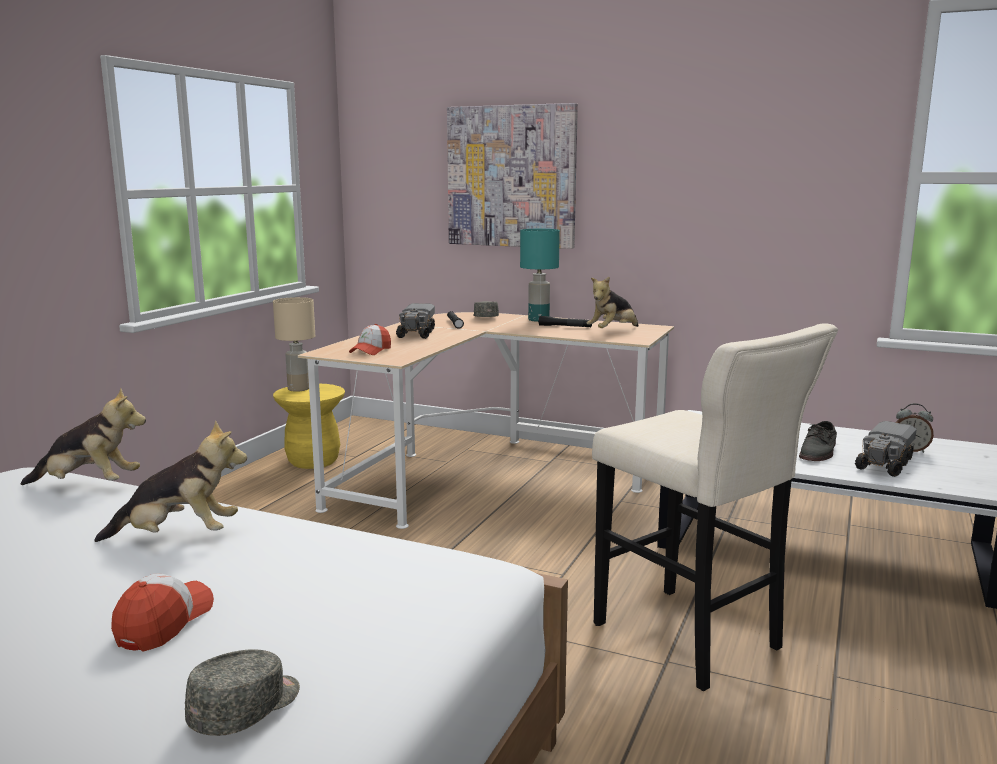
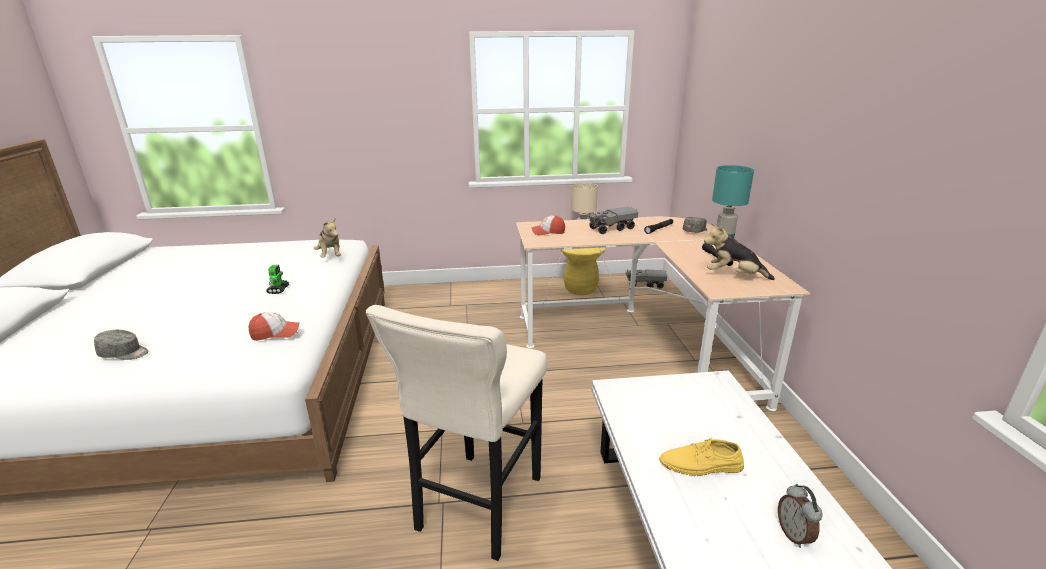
camera: 60 degrees right, 10 degrees up
(164, 622) = (194, 316): cap -> cap (275, 333)
(178, 536) = (278, 290): plush toy -> toy robot
(511, 177) = (749, 115): picture -> none
(818, 452) = (701, 465): grey shoe -> yellow shoe
(884, 464) = (717, 518): toy truck -> toy truck (645, 285)

